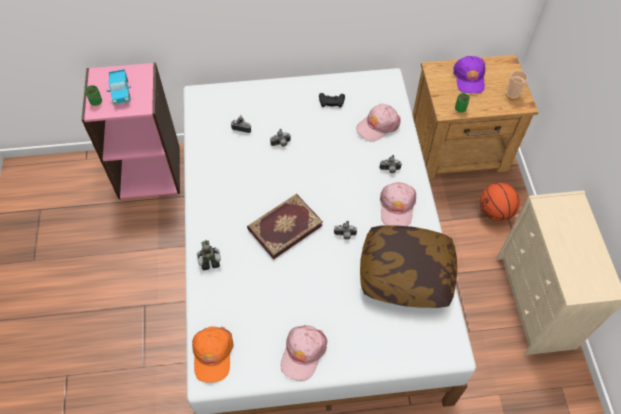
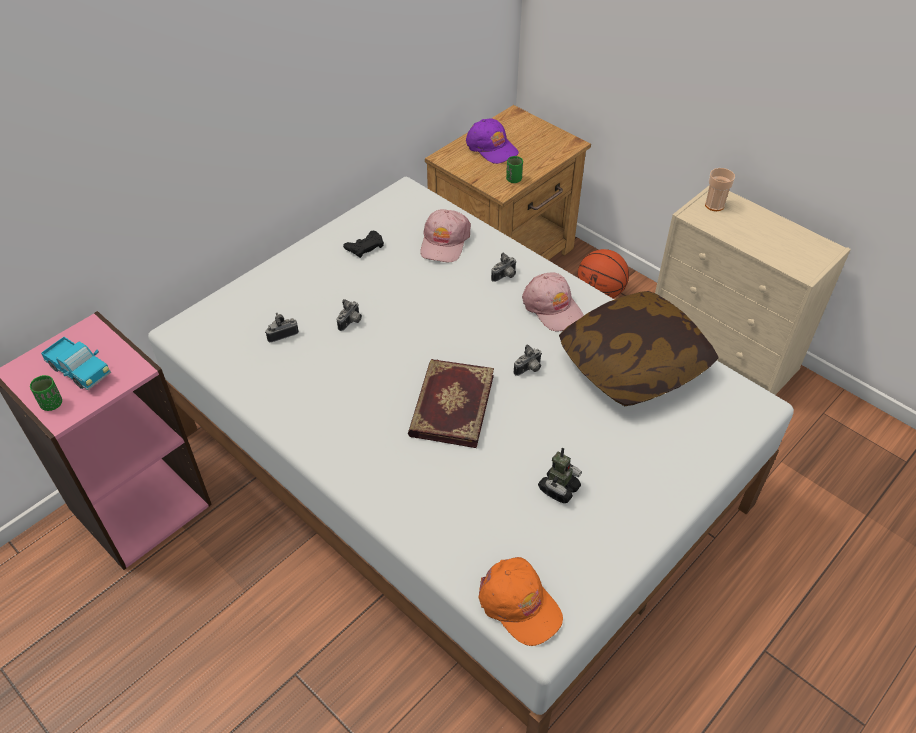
camera: 40 degrees left, 10 degrees down
(210, 261) = (400, 503): toy robot -> toy robot (558, 489)
(303, 353) = (619, 521): pink cap -> none
(512, 94) = (549, 140): cup -> cup (714, 205)

